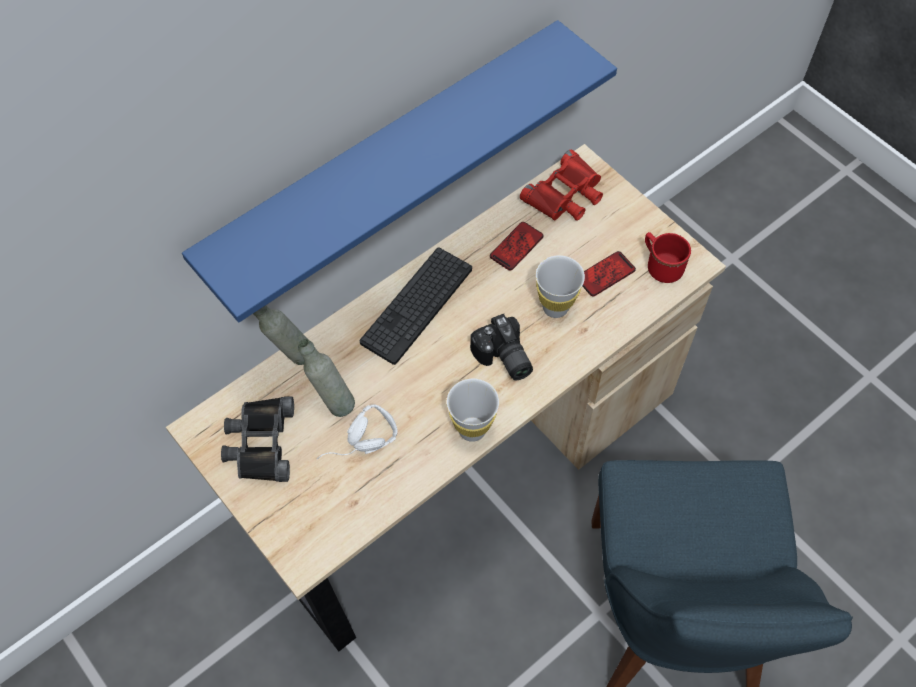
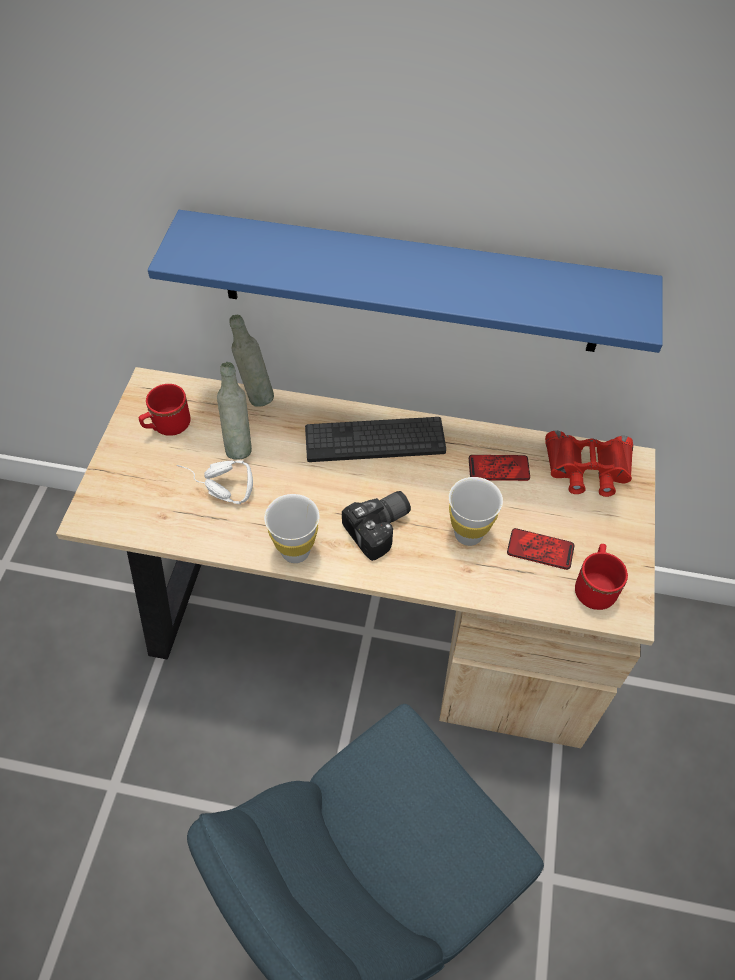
camera: 50 degrees right, 5 degrees down
(260, 443) = (167, 426): black binoculars -> red mug
(502, 359) = (381, 529): camera -> camera turned 150 degrees counterclockwise

